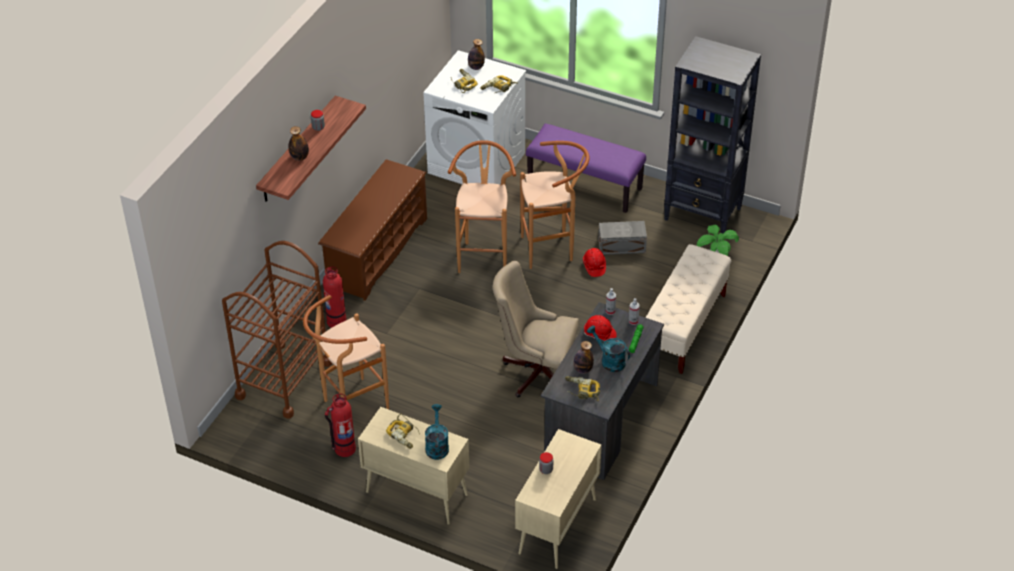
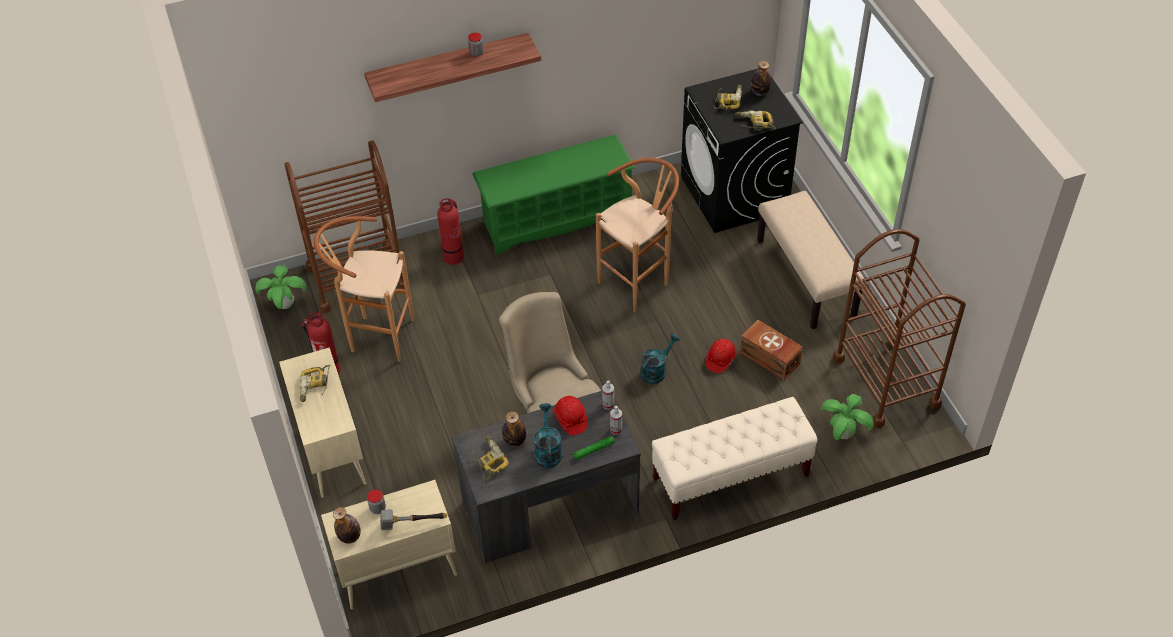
camera: 45 degrees right, 5 degrees up
(254, 432) = (285, 305): none -> potted plant
(299, 157) = (427, 70): bottle -> bottle (350, 537)
(377, 252) = (556, 218): brown shoe rack -> green shoe rack
(436, 445) = (325, 415): turquoise watering can -> turquoise watering can (656, 370)
(477, 163) = (734, 194): white washing machine -> black washing machine
(552, 249) = (703, 317): brown stool -> none
(579, 462) = (411, 525): none -> hammer
(585, 185) = (806, 277): purple bench -> beige bench
(622, 246) = (769, 359): grey storage box -> brown storage box
(703, 214) = (886, 382): black bookcase -> brown cart

